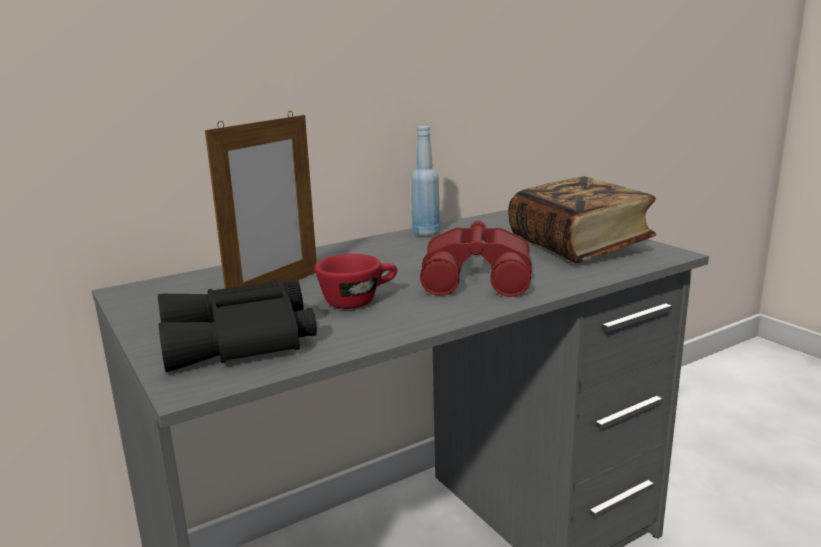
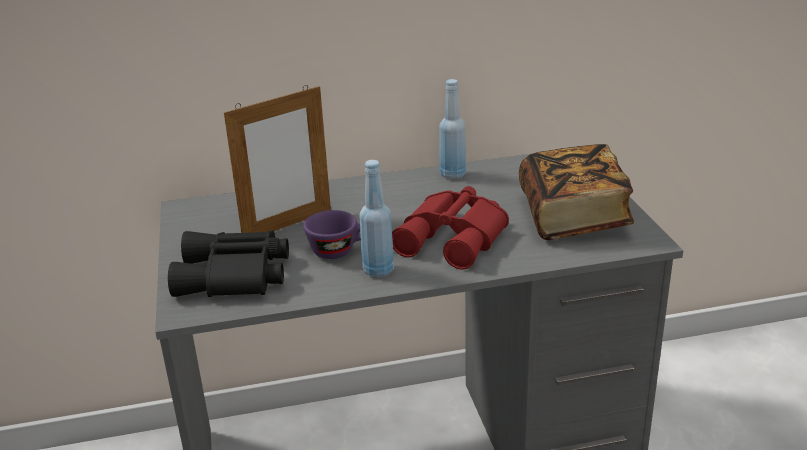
camera: 20 degrees right, 10 degrees up
(358, 300) = (340, 250): red cup -> purple cup
(420, 310) = (378, 270): none -> blue bottle

